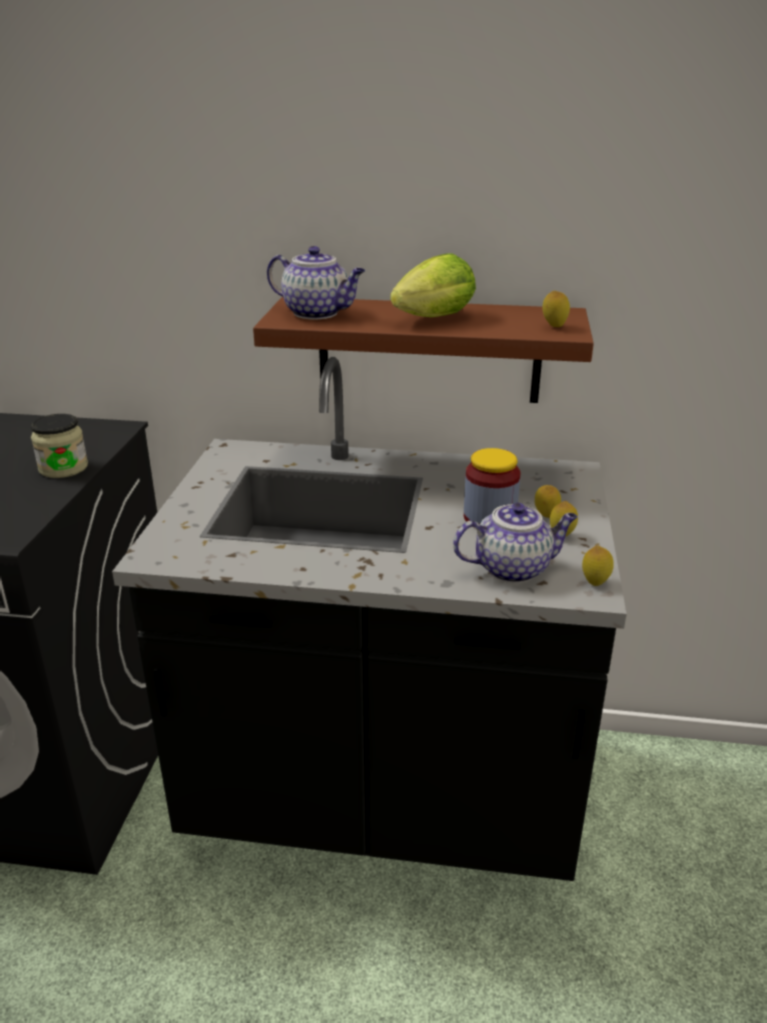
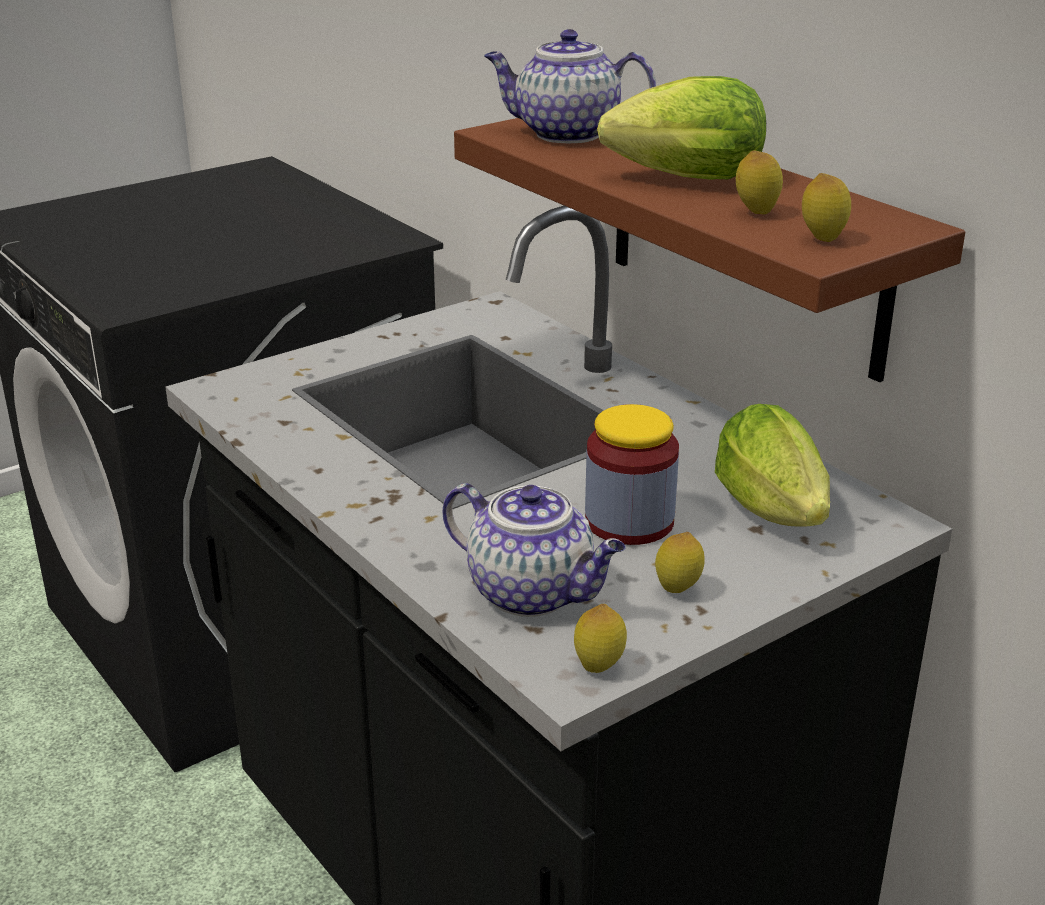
camera: 45 degrees right, 0 degrees up
(63, 468) = (279, 263): jar -> none
(318, 313) = (565, 134): teapot -> teapot turned 120 degrees clockwise
(537, 487) = (776, 516): none -> lettuce
(546, 516) = (707, 557): lemon -> lemon (756, 213)

